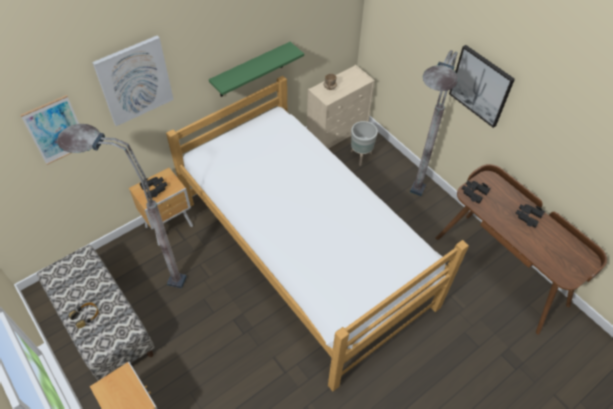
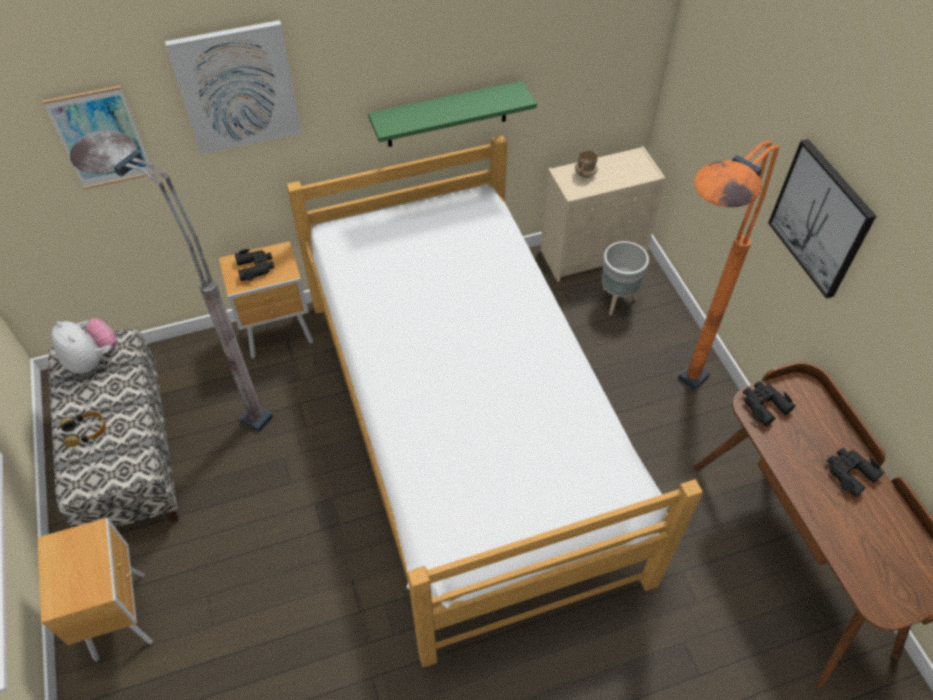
camera: 20 degrees right, 0 degrees up
(70, 271) = (93, 360): none -> plush toy
(407, 208) = (663, 405): grey floor lamp -> orange floor lamp

